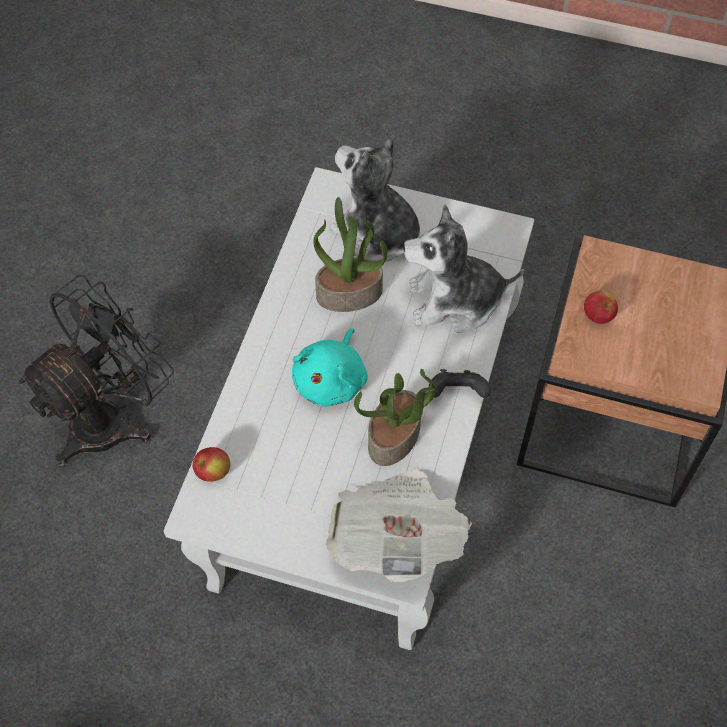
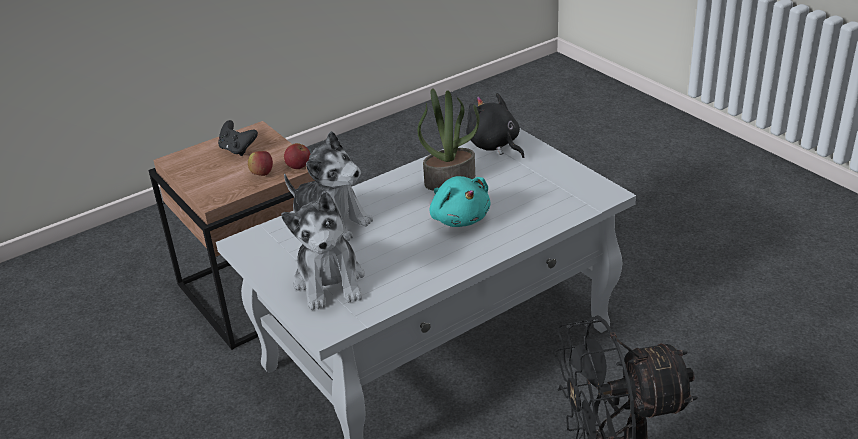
camera: 140 degrees left, 25 degrees down
(213, 472) = (581, 207): apple -> apple (298, 167)
(332, 380) = (459, 218): turquoise plush toy -> turquoise plush toy turned 90 degrees clockwise
(350, 293) = (394, 256): potted plant -> none
(397, 537) = (494, 145): newspaper -> black plush toy
(457, 393) = (389, 182): black game controller -> black game controller (237, 150)

